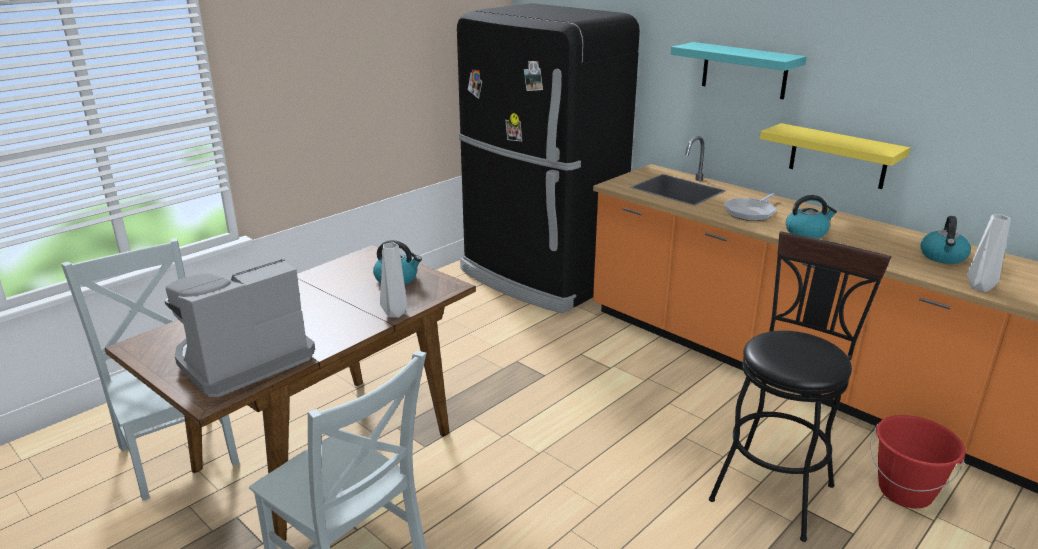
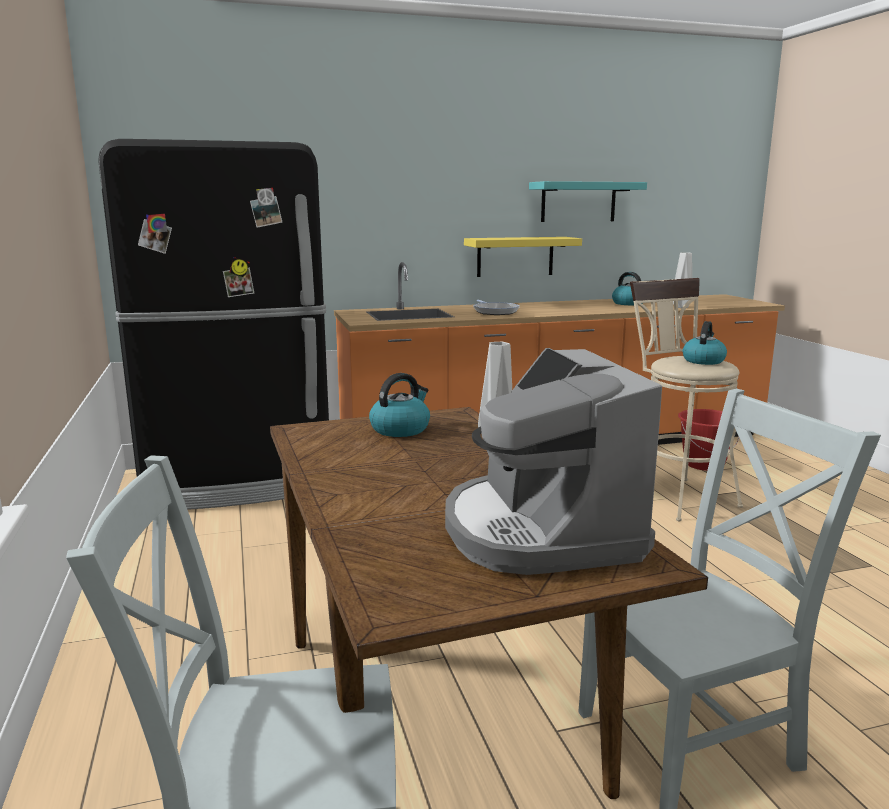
camera: 60 degrees left, 10 degrees down
(744, 70) = (423, 195): turquoise shelf -> turquoise shelf (578, 202)
(775, 486) = (675, 495): black stool -> beige stool
(806, 232) = (553, 311): kettle -> kettle (703, 361)

